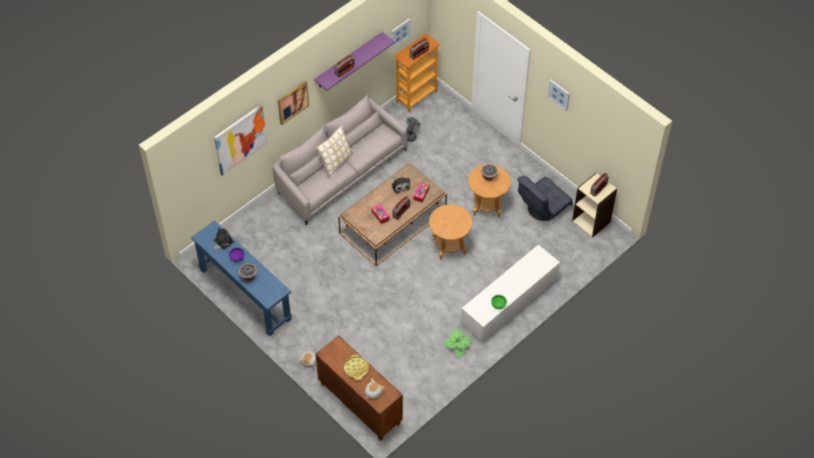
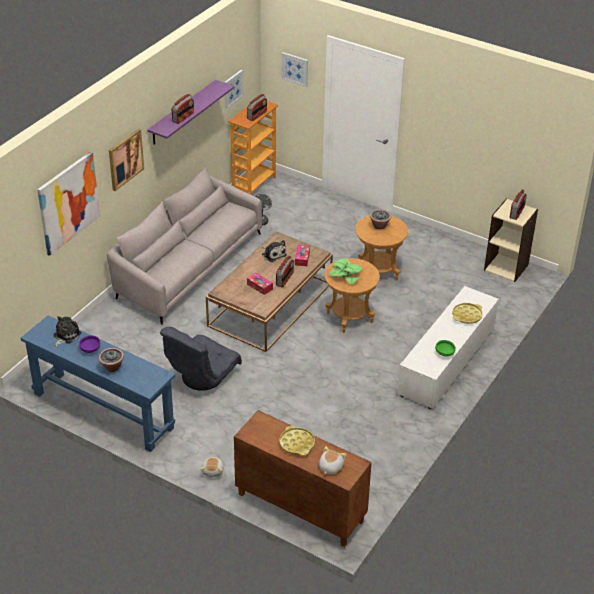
camera: 15 degrees left, 15 degrees down
(336, 162) = (185, 245): beige pillow -> none
(458, 344) = (402, 416): potted plant -> potted plant (346, 274)
(529, 273) = (467, 316): none -> yellow tray
(542, 208) = (443, 264): grey armchair -> grey armchair (201, 376)
(559, 94) = (448, 107): picture -> picture (295, 69)

